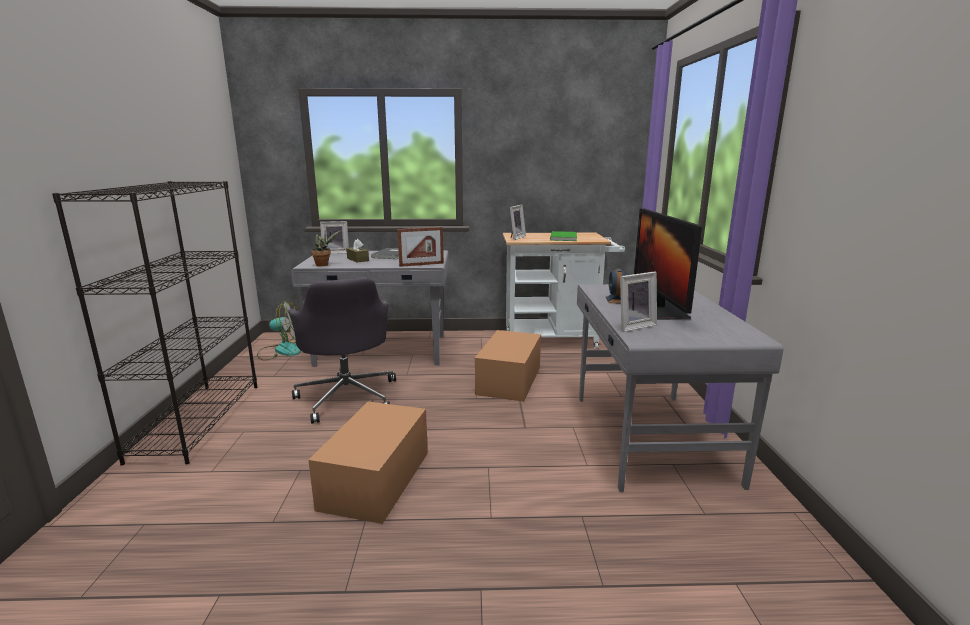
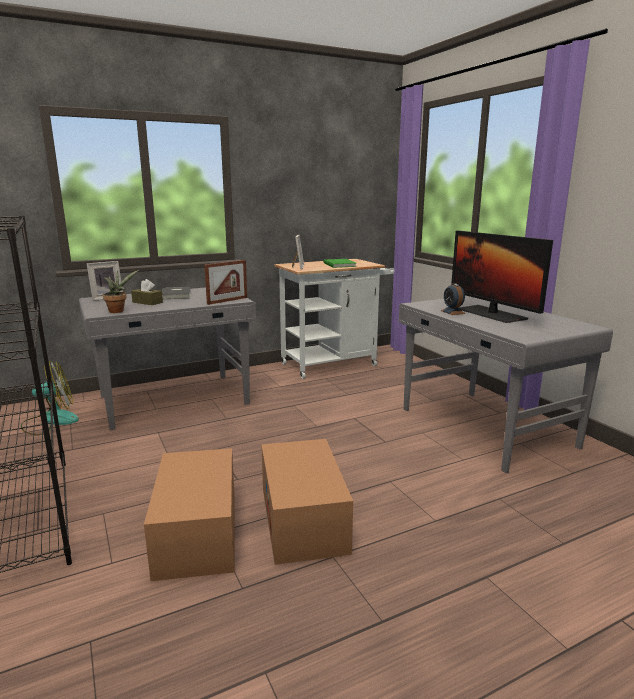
camera: 25 degrees left, 0 degrees up
(348, 396) = (187, 451): grey office chair -> none
(509, 380) = (330, 405): cardboard box -> cardboard box (197, 532)
(633, 326) = (501, 329): picture frame -> none

